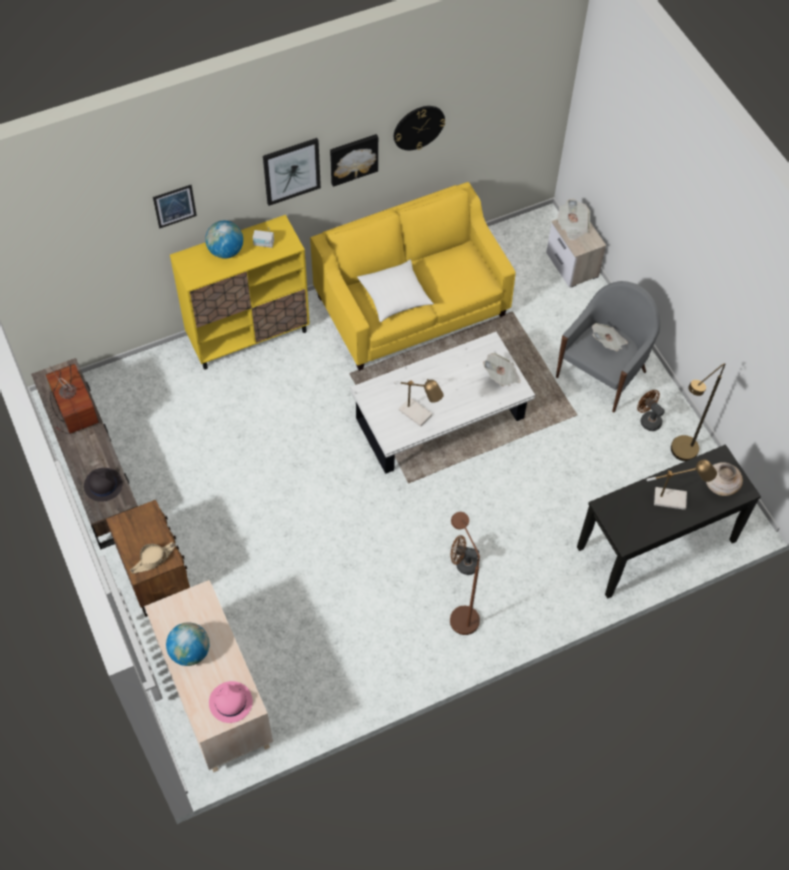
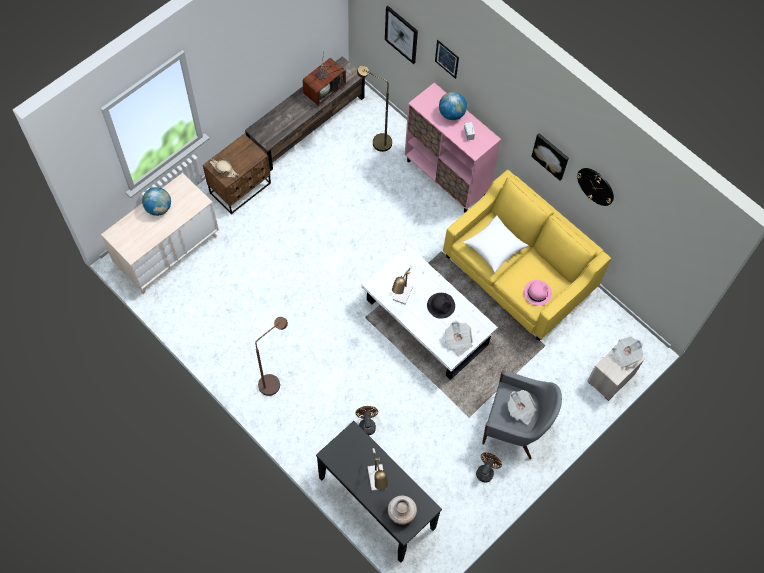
camera: 70 degrees right, 5 degrees up
(103, 485) = (275, 126): black hat -> black hat (441, 305)
(230, 702) = (131, 242): pink hat -> pink hat (537, 293)
(249, 335) = (446, 178): yellow cabinet -> pink cabinet
(291, 171) = (514, 118): picture -> picture (401, 34)
(463, 564) = (313, 372): brown fan -> brown fan (366, 424)
(679, 454) = (463, 502): brown floor lamp -> brown floor lamp (377, 141)

